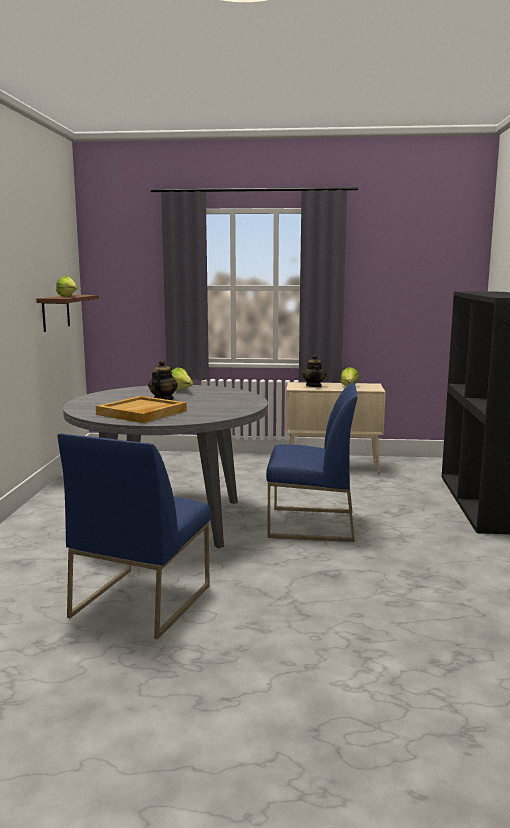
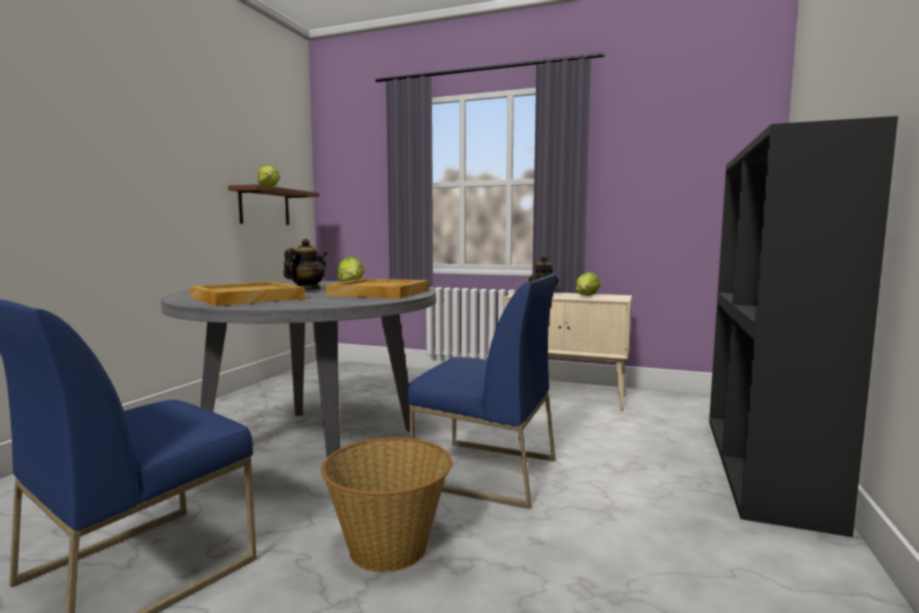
camera: 15 degrees right, 5 degrees down
(227, 401) = (380, 293): none -> beige tray
(285, 570) = (389, 547): none -> basket

